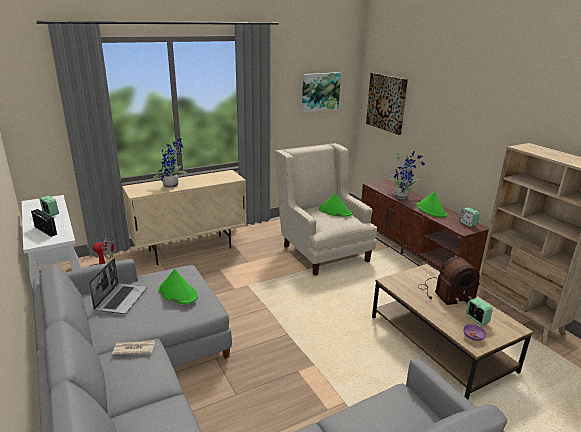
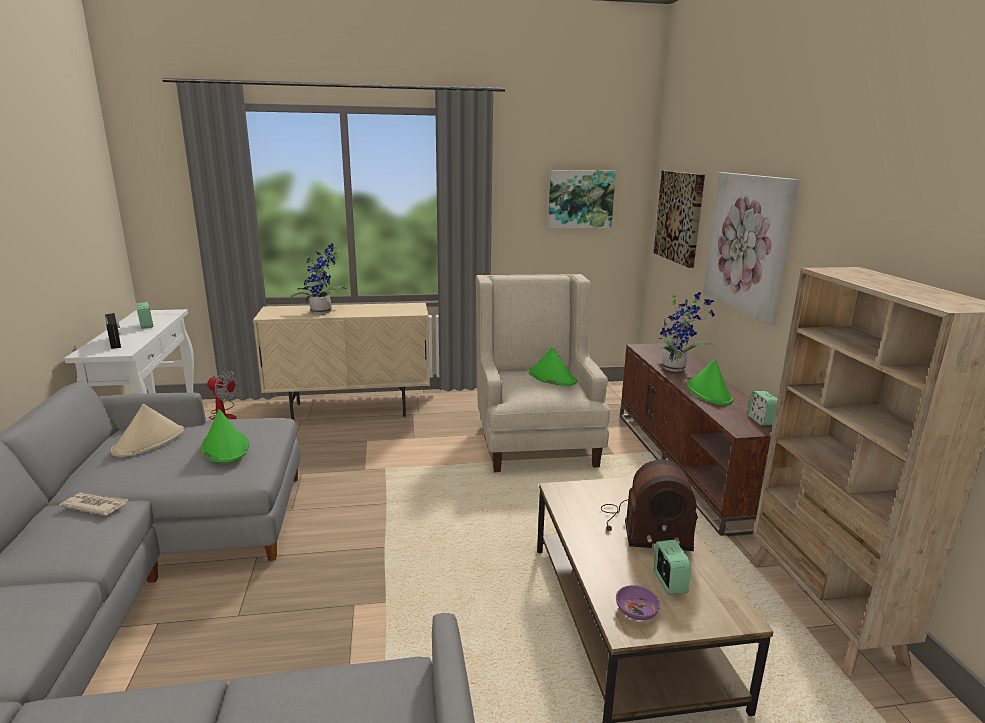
camera: 20 degrees right, 5 degrees down
(121, 299) = (149, 442): laptop -> beige hat
(445, 123) = (748, 243): none -> picture

